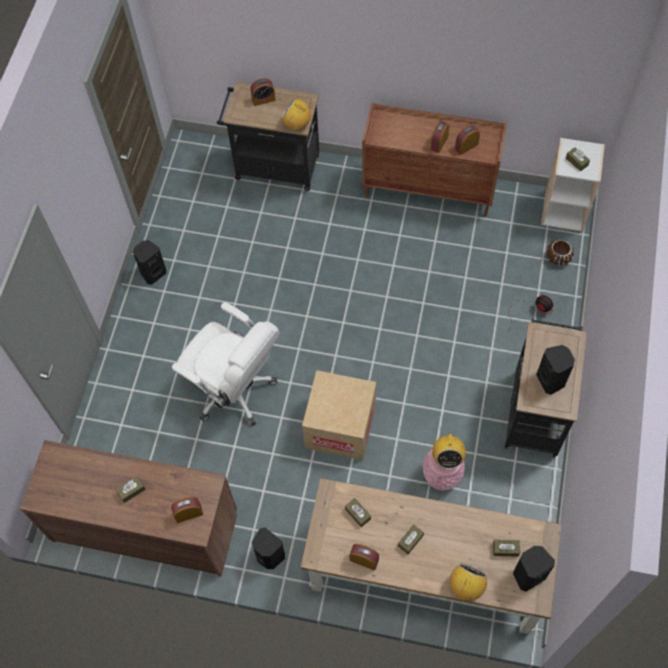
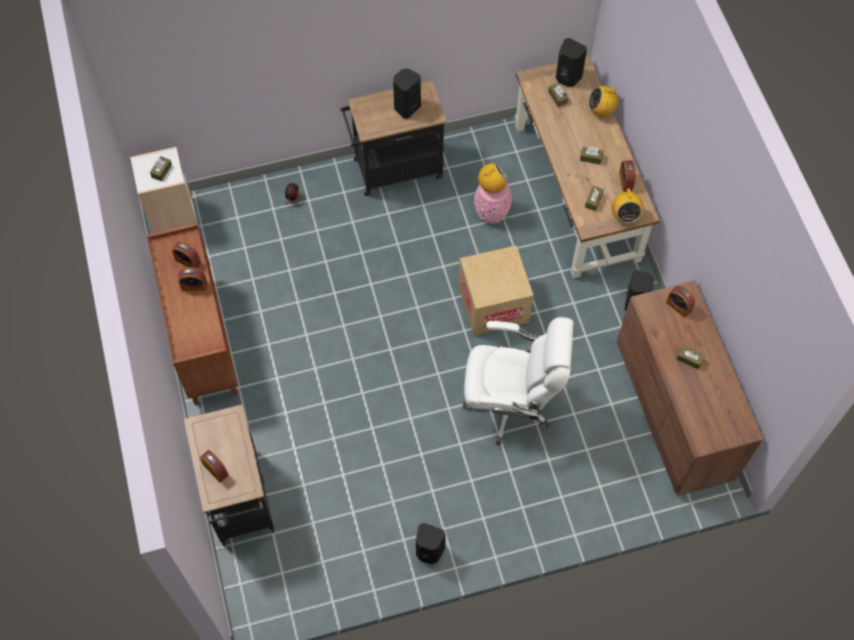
camera: 120 degrees left, 0 degrees up
(235, 391) = (510, 405): white office chair -> white office chair turned 90 degrees clockwise
(297, 124) = (234, 420): radio -> radio (624, 216)
(558, 257) = (230, 205): brown planter -> none

